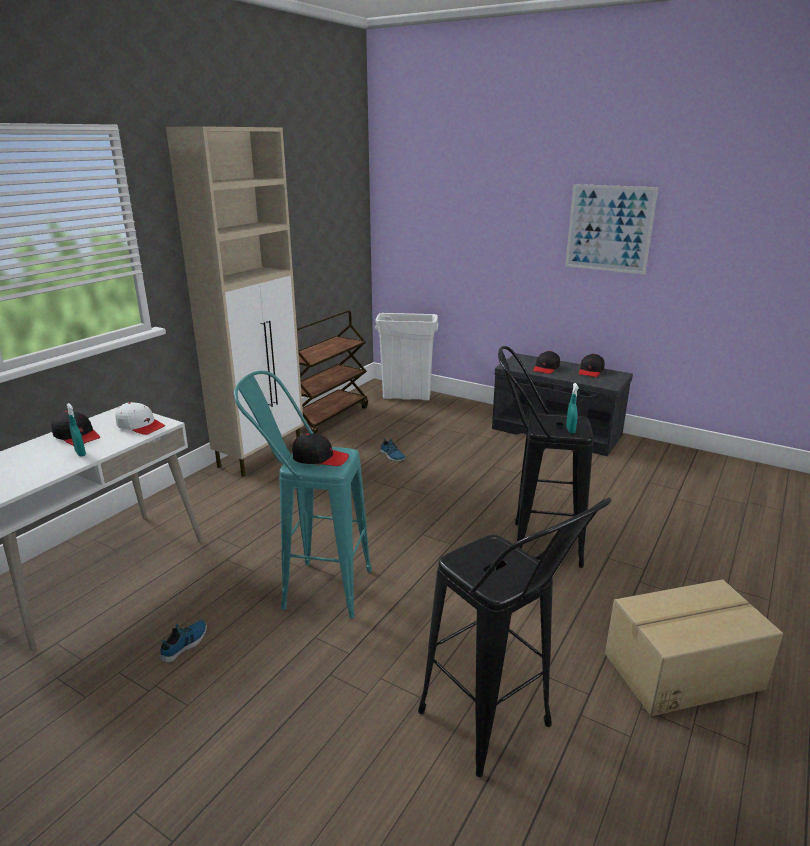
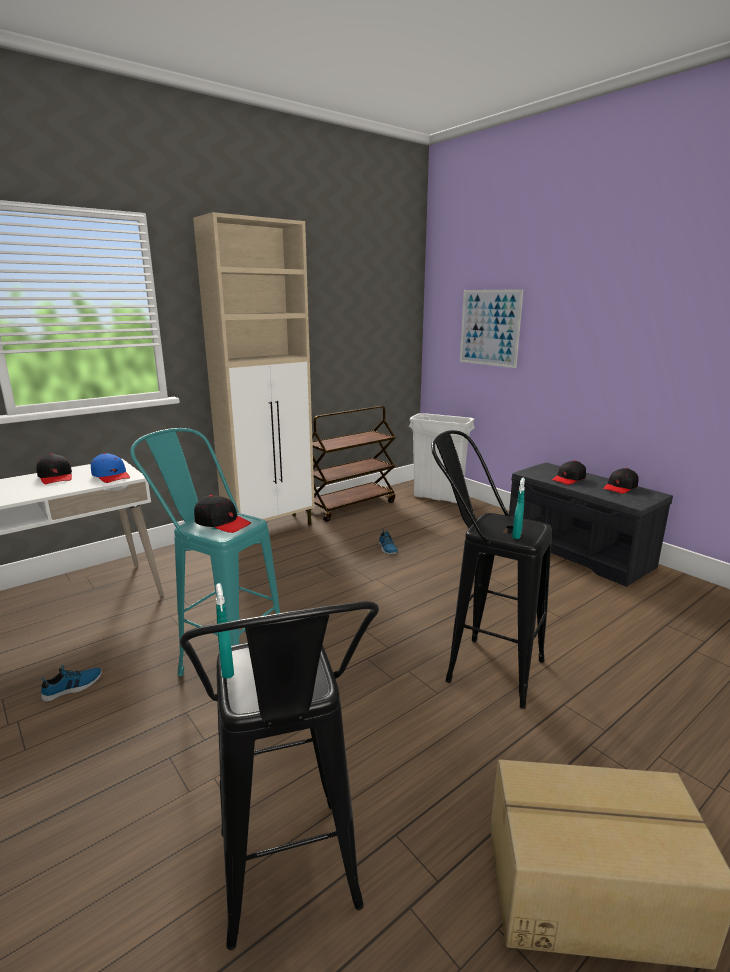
camera: 20 degrees right, 5 degrees down
(80, 453) = (40, 490): turquoise spray bottle -> turquoise spray bottle (227, 669)
(140, 426) = (111, 475): white cap -> blue cap
(609, 228) = (653, 327): picture -> picture (489, 328)

